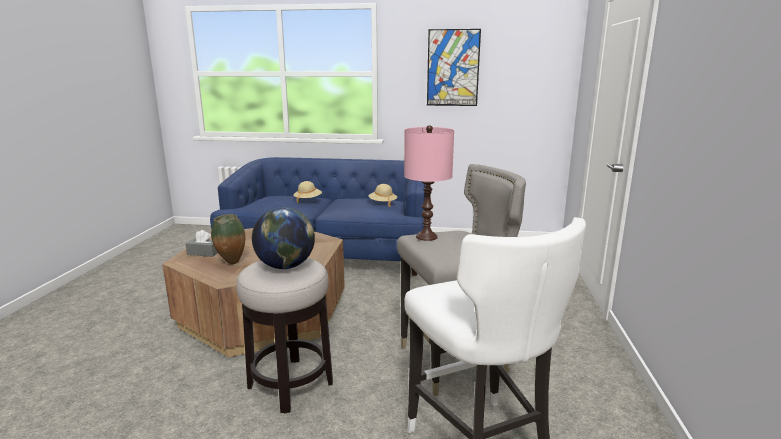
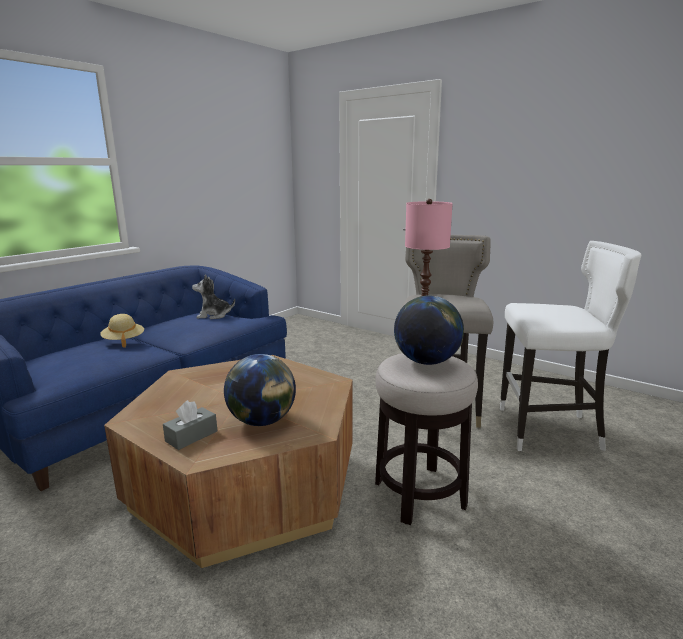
camera: 60 degrees left, 0 degrees up
(231, 263) = (262, 421): vase -> globe
(382, 203) = (213, 315): beige hat -> plush toy
(453, 68) = (198, 155): picture -> none

